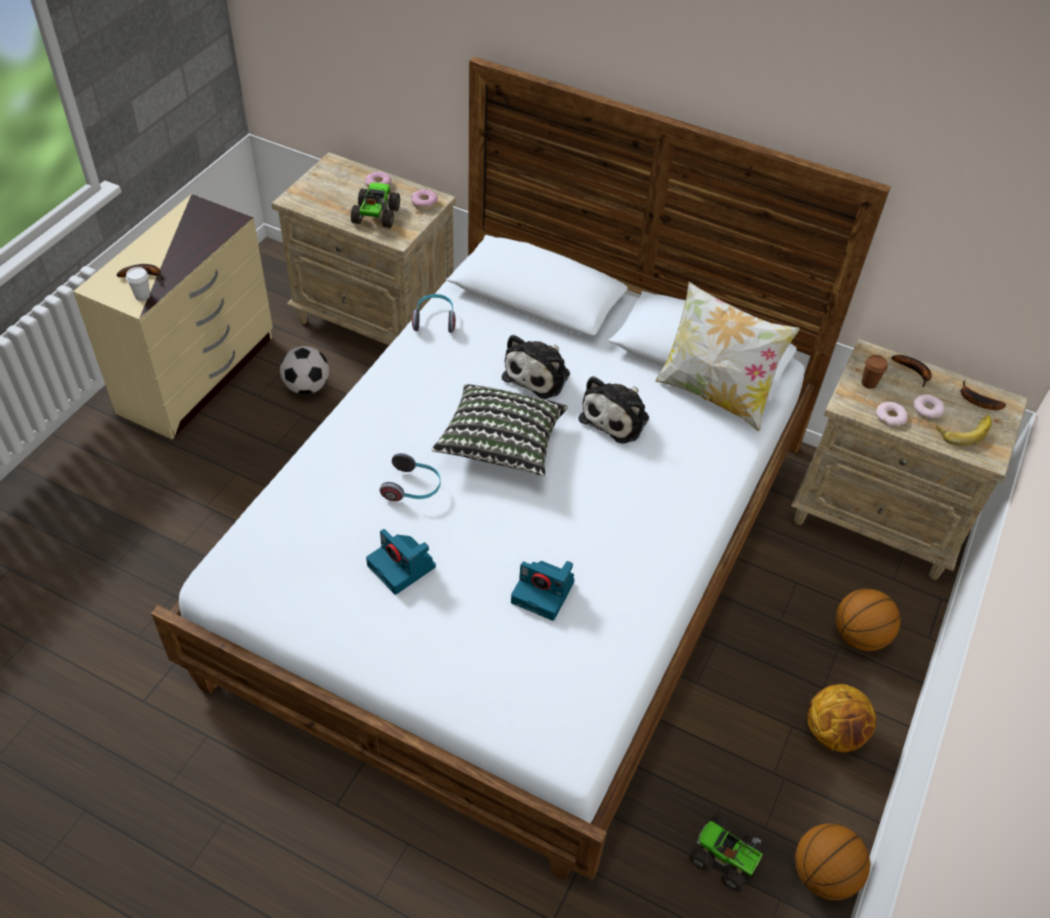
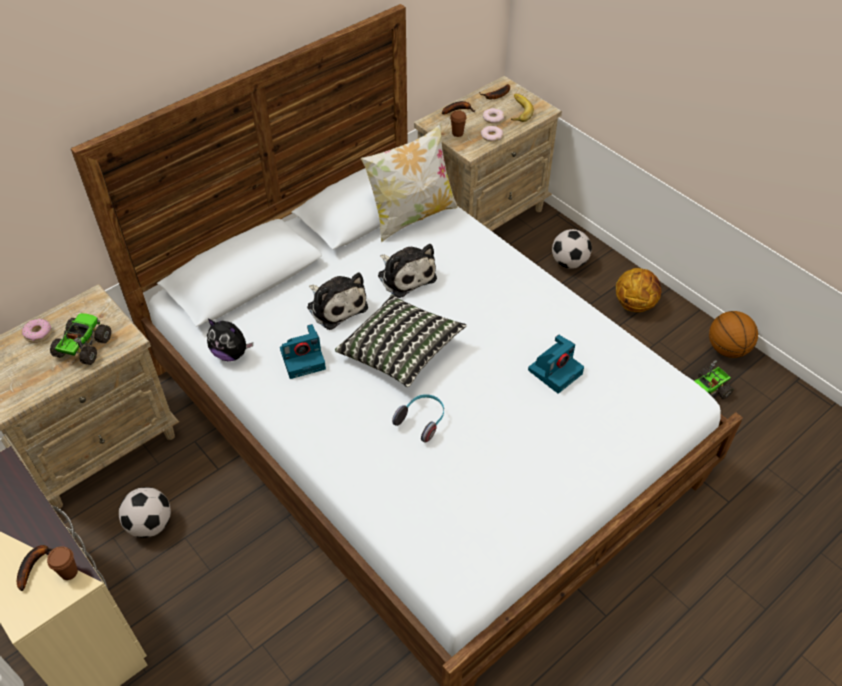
camera: 65 degrees left, 0 degrees up
(142, 296) = (69, 572): white cup -> brown cup
(375, 216) = (82, 347): toy truck -> toy truck turned 75 degrees clockwise
(403, 567) = (500, 450): camera -> camera (303, 358)
(424, 203) = (91, 307): donut -> none
(434, 320) = (231, 353): headphones -> plush toy
(859, 636) = (569, 263): basketball -> football

